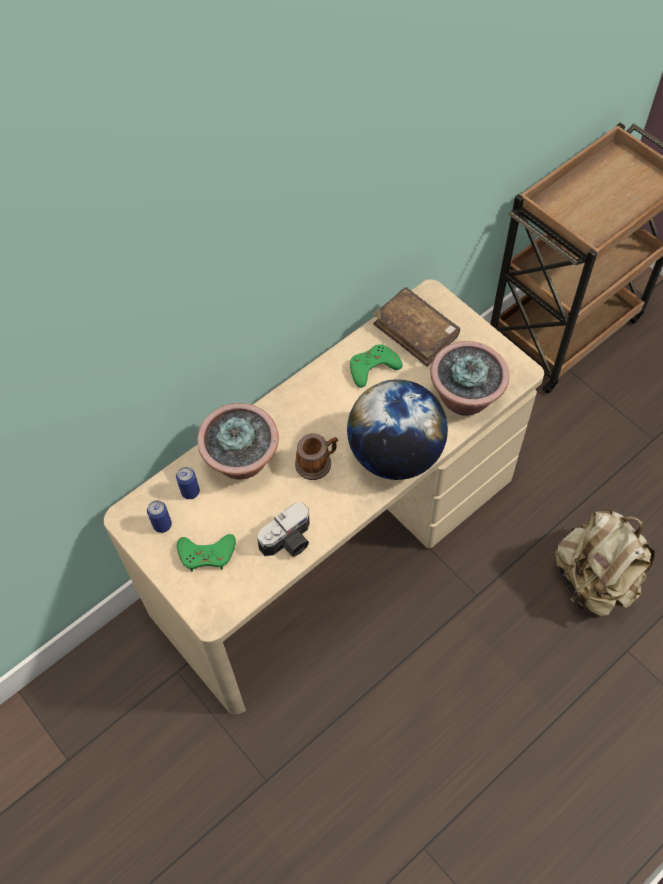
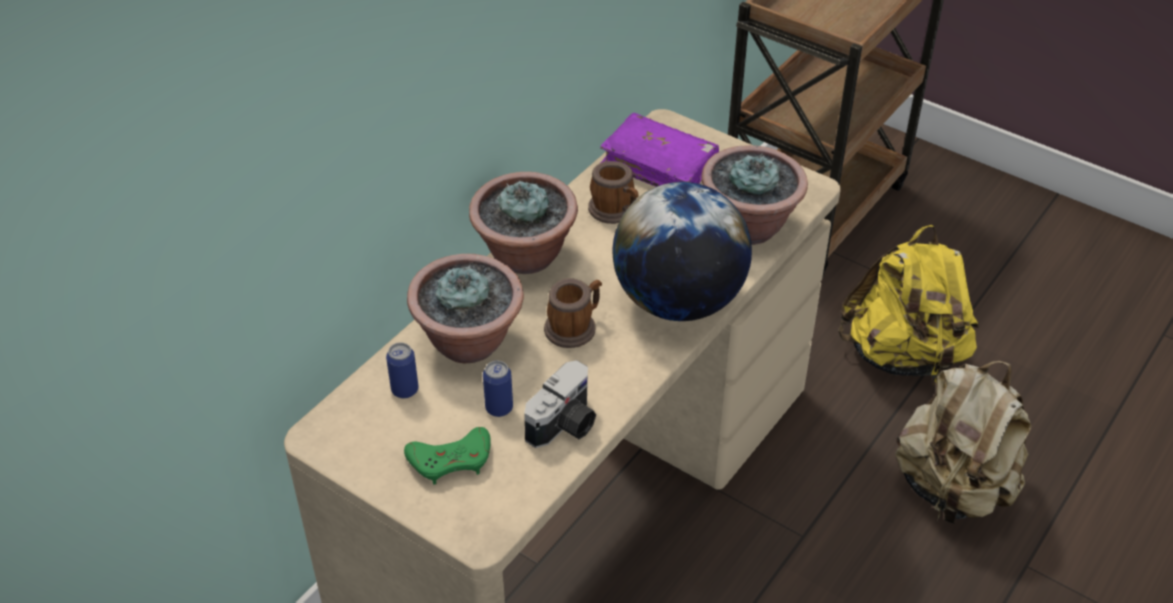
camera: 15 degrees left, 15 degrees down
(162, 525) = (375, 436): can -> can (499, 408)
(299, 396) = (525, 256): none -> potted plant
(373, 368) = (615, 211): green game controller -> mug
(416, 332) = (659, 166): brown book -> purple book
(592, 466) = (903, 356): none -> yellow backpack

